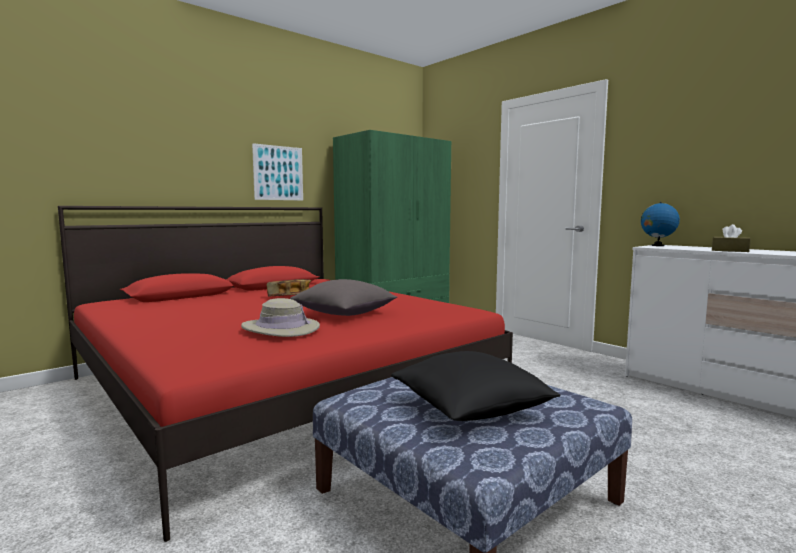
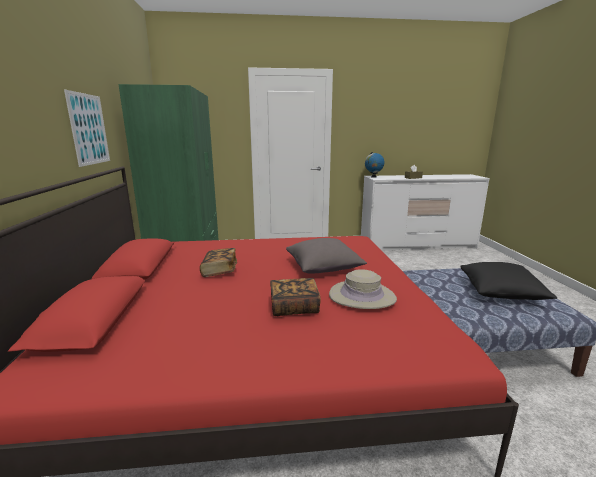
camera: 55 degrees left, 10 degrees up
(235, 318) = (294, 307): none -> book

